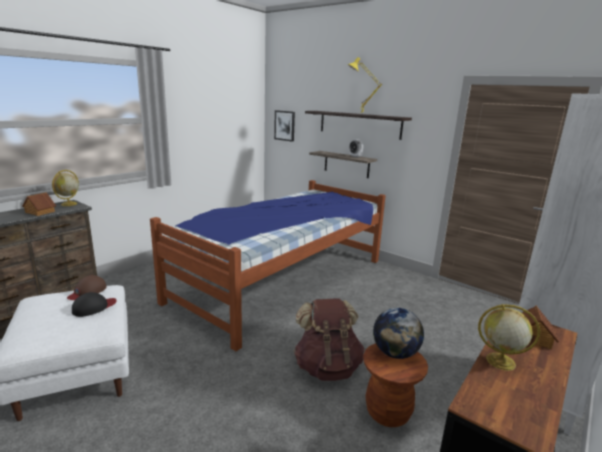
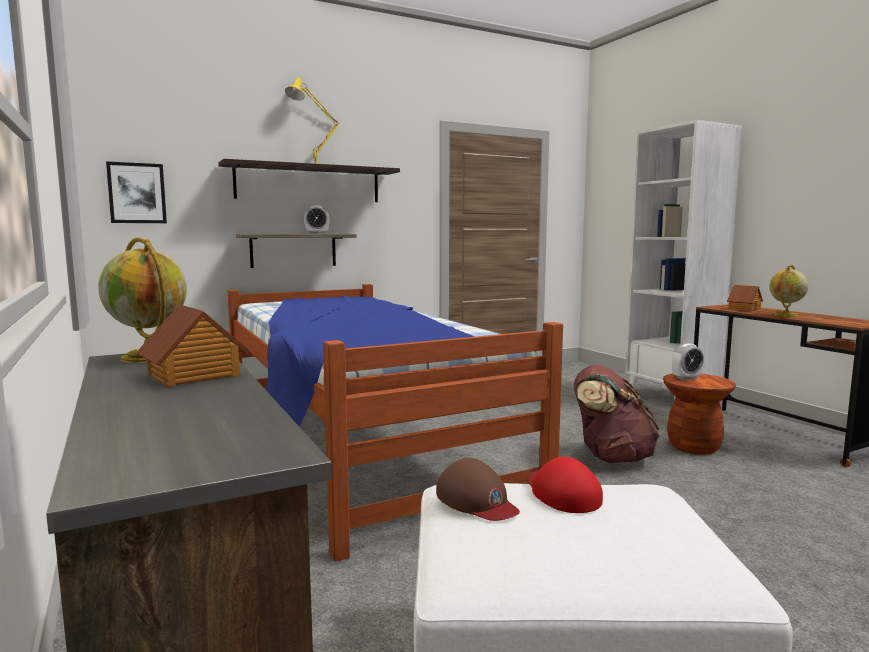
camera: 65 degrees left, 10 degrees down
(94, 307) = (561, 493): black cap -> red cap
(395, 353) = (686, 378): globe -> alarm clock

